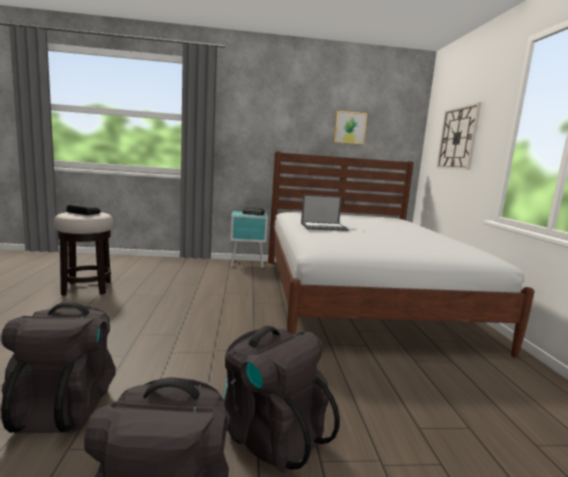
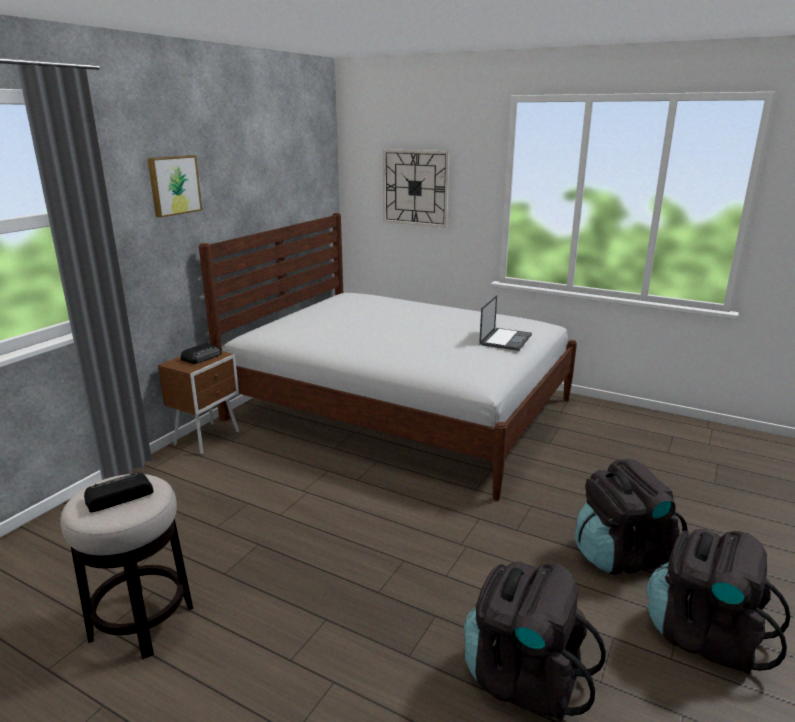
camera: 55 degrees left, 10 degrees up
(248, 264) = (209, 438): turquoise nightstand -> brown nightstand
(324, 227) = (392, 347): laptop -> laptop (505, 339)
(349, 128) = (272, 182): picture -> picture (173, 185)

